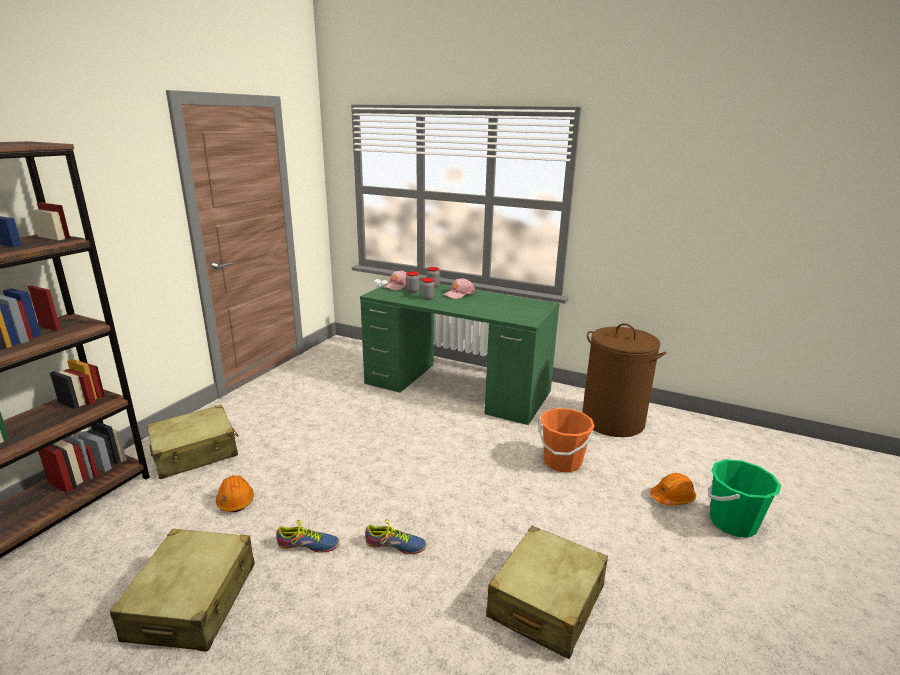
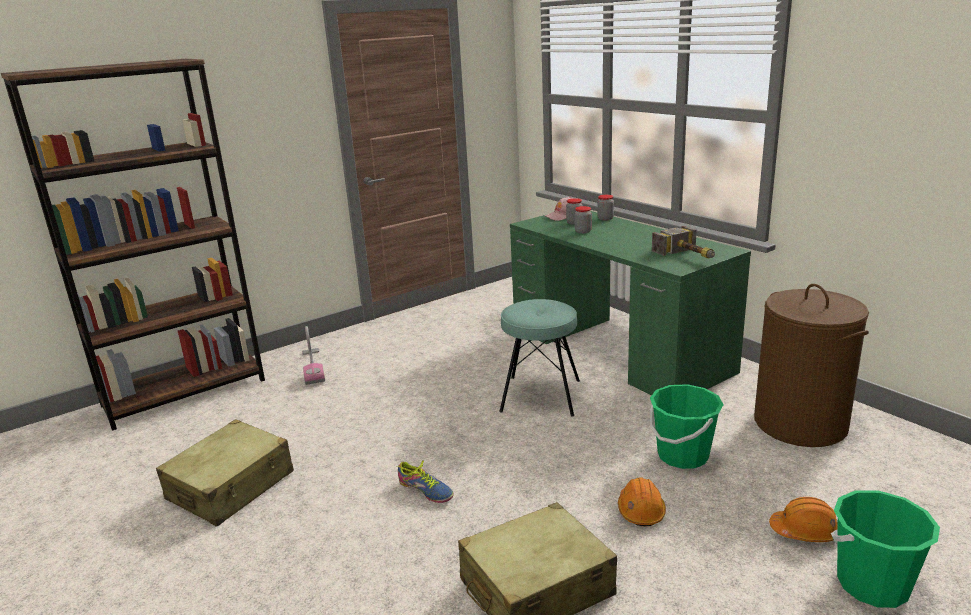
camera: 30 degrees right, 0 degrees up
(195, 453) = (313, 367): beige suitcase -> vacuum cleaner
(235, 500) = (316, 415): orange hard hat -> orange hard hat (641, 510)
(308, 545) = (349, 468): shoe -> none
(428, 437) = (541, 395): none -> turquoise stool
(458, 294) = (626, 230): pink cap -> none
(525, 311) = (689, 256): none -> hammer
(562, 462) = (682, 455): orange bucket -> green bucket

